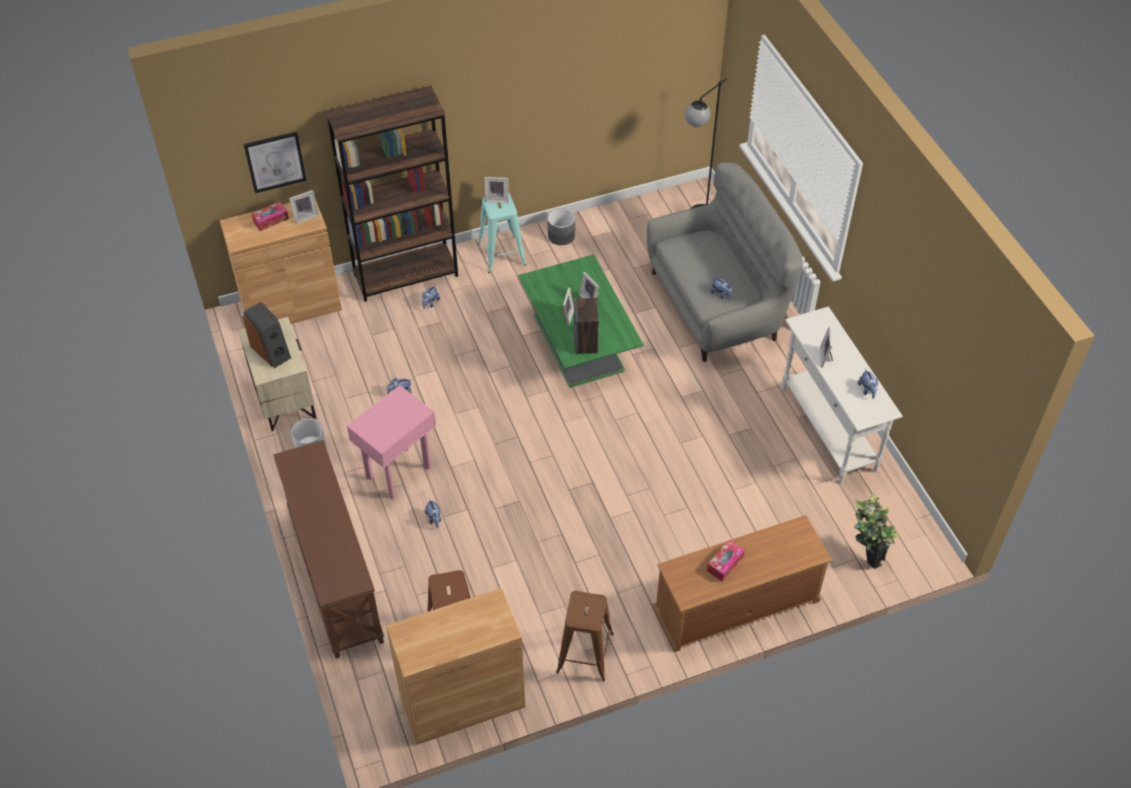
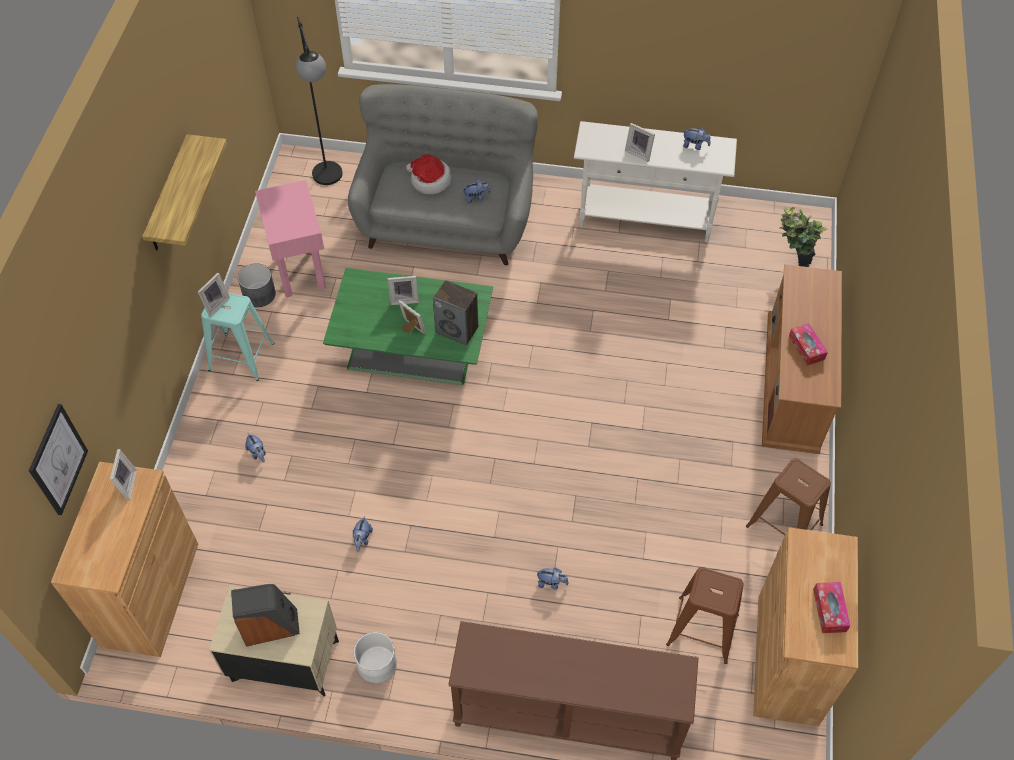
camera: 60 degrees left, 5 degrees up
(271, 220) = (100, 524): tissue box -> tissue box (829, 610)
(399, 472) = (469, 589): pink side table -> pink side table (301, 272)
(406, 275) = (198, 457): brown bookcase -> none
(509, 103) = (169, 196): none -> shelf
(714, 260) = (429, 180): none -> hat

